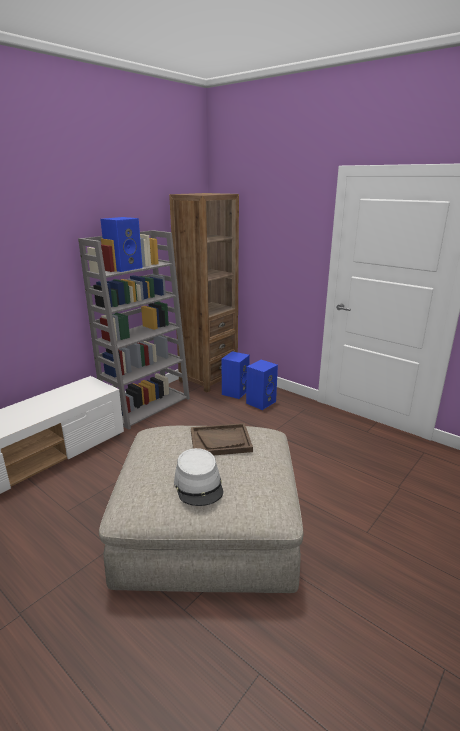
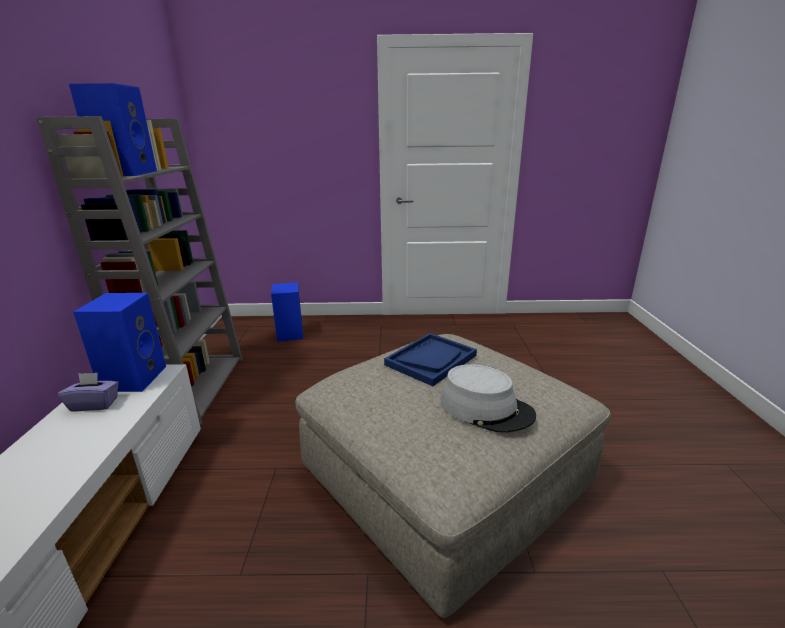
camera: 40 degrees left, 0 degrees up
(64, 394) = (95, 404): none -> purple tissue box
(208, 379) = (239, 331): brown bookcase -> none
(220, 441) = (431, 360): brown tray -> blue tray
(261, 402) = (330, 333): blue speaker -> blue speaker (133, 377)

